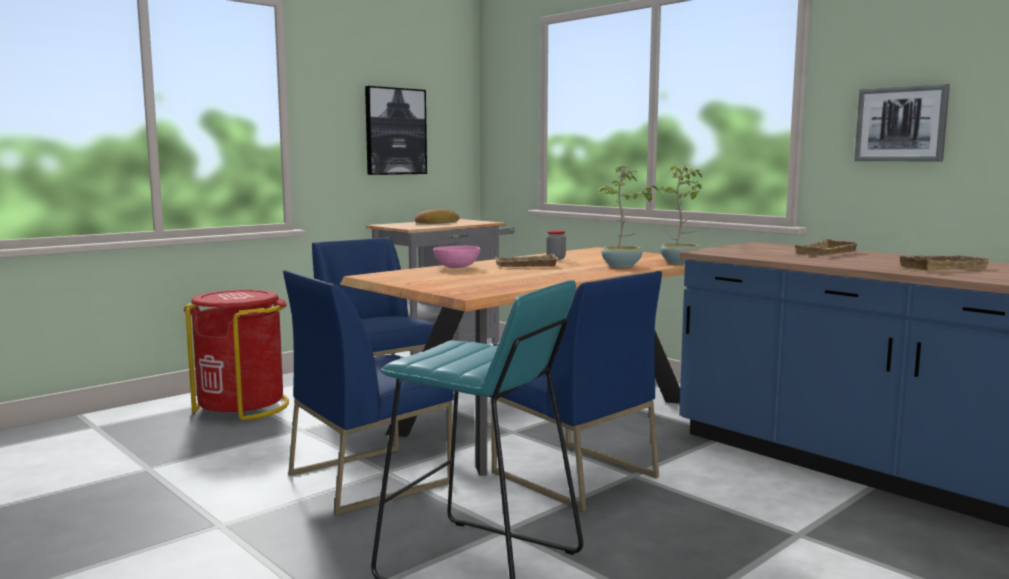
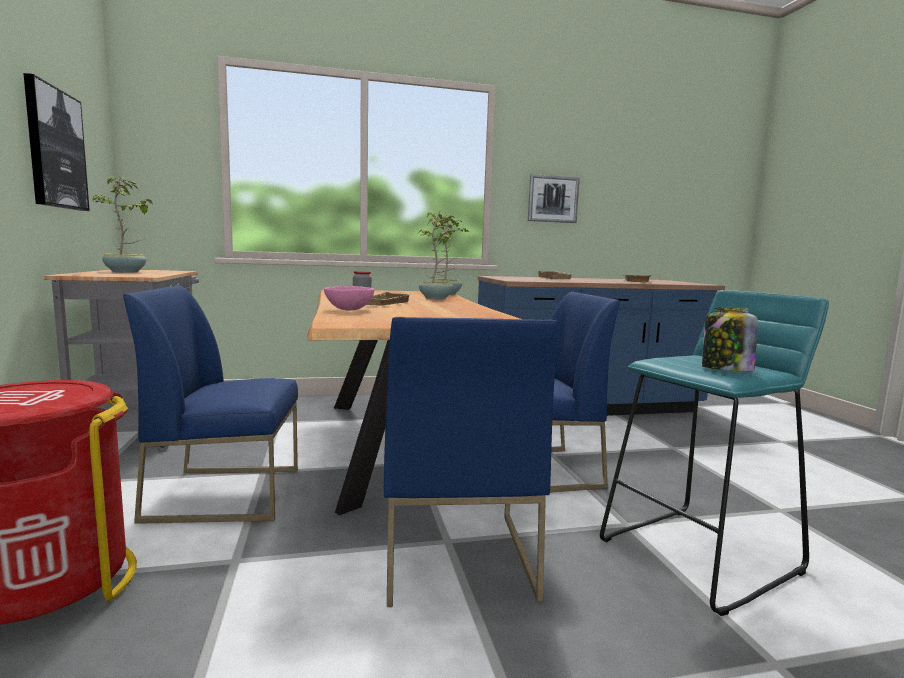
camera: 60 degrees left, 0 degrees up
(436, 223) = (126, 272): bread -> potted plant
(445, 357) = (725, 369): none -> jar

